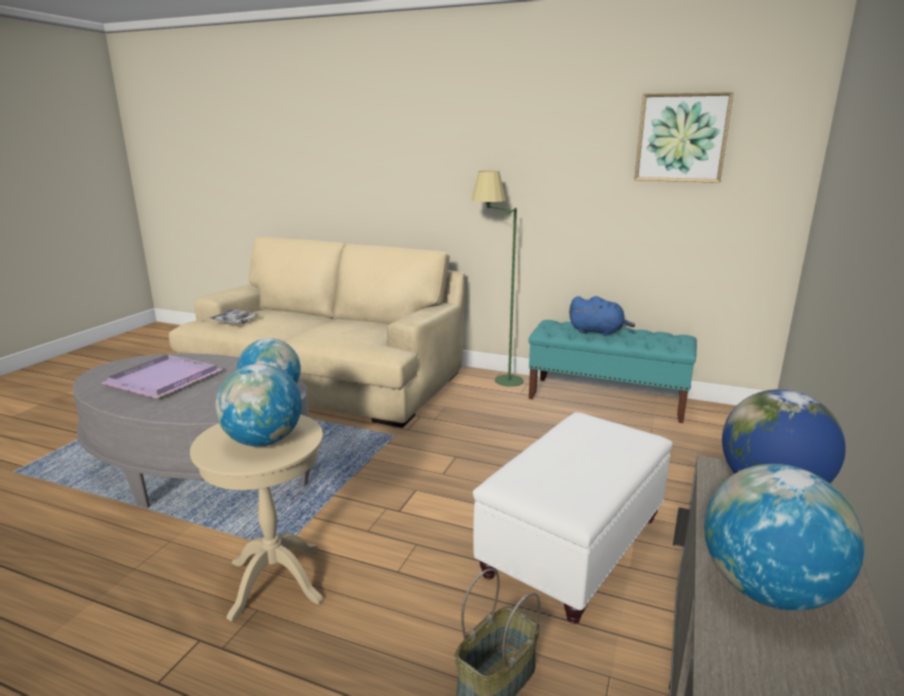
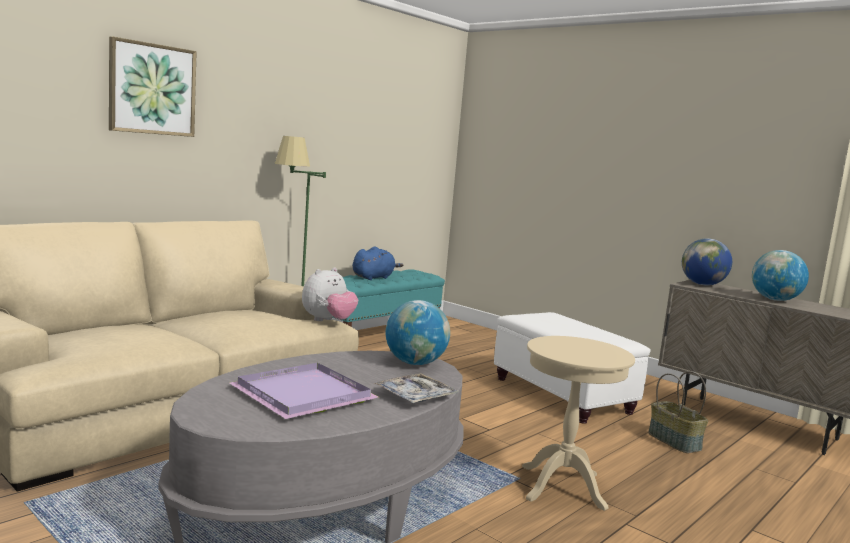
camera: 70 degrees left, 10 degrees down
(234, 321) = (110, 346): tray -> tray (415, 396)
(263, 441) = (586, 349): globe -> none
(384, 350) = (328, 321): none -> plush toy
(681, 138) = (398, 119): picture -> picture (152, 89)

